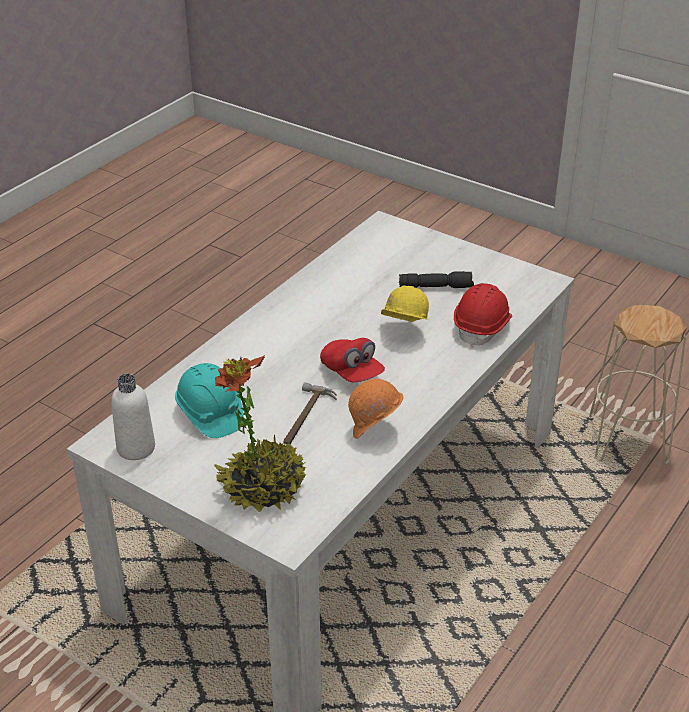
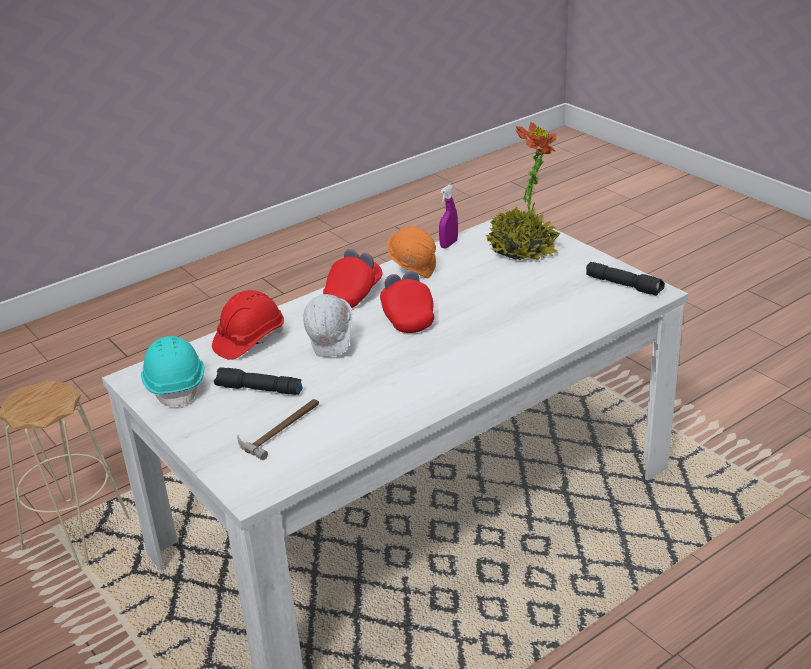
camera: 160 degrees left, 5 degrees down
(136, 448) = (624, 285): white bottle -> black flashlight
(209, 414) = (554, 301): turquoise hard hat -> turquoise hard hat (176, 385)
(305, 418) = (468, 288): hammer -> hammer (281, 428)
(355, 483) = (449, 244): none -> purple spray bottle
(403, 331) = (332, 346): yellow hard hat -> white hard hat
(422, 392) = (354, 293): none -> red cap

